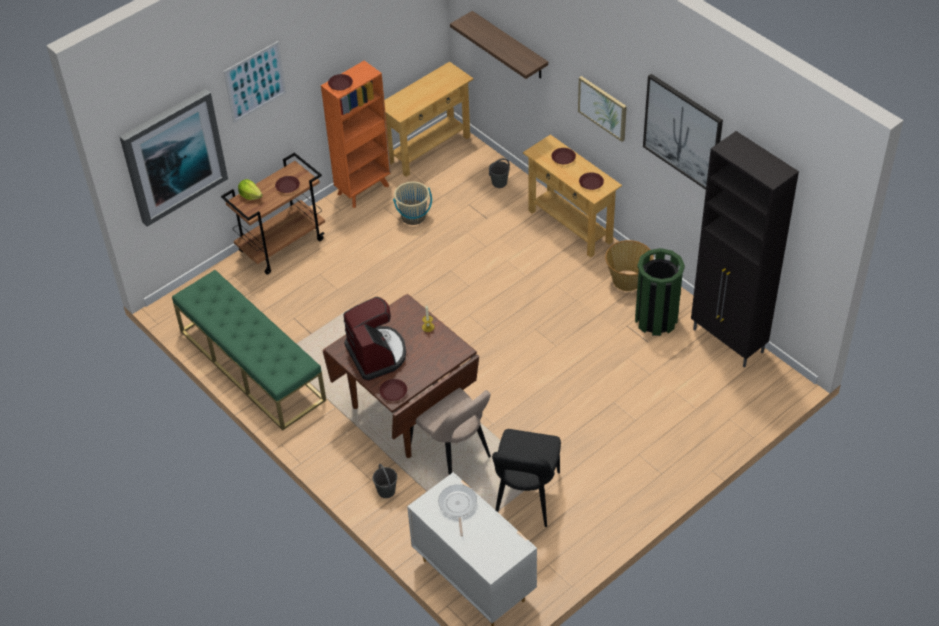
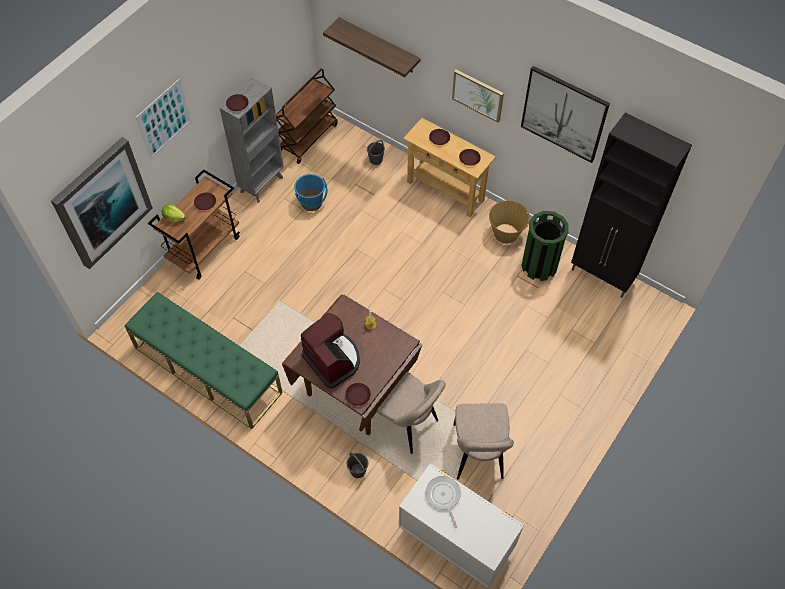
camera: 15 degrees left, 10 degrees up
(364, 189) = (262, 184): orange bookcase -> grey bookcase
(413, 217) = (311, 203): beige bucket -> blue bucket
(429, 149) = (308, 137): beige console table -> brown cart
(525, 498) = (478, 454): black chair -> beige chair

